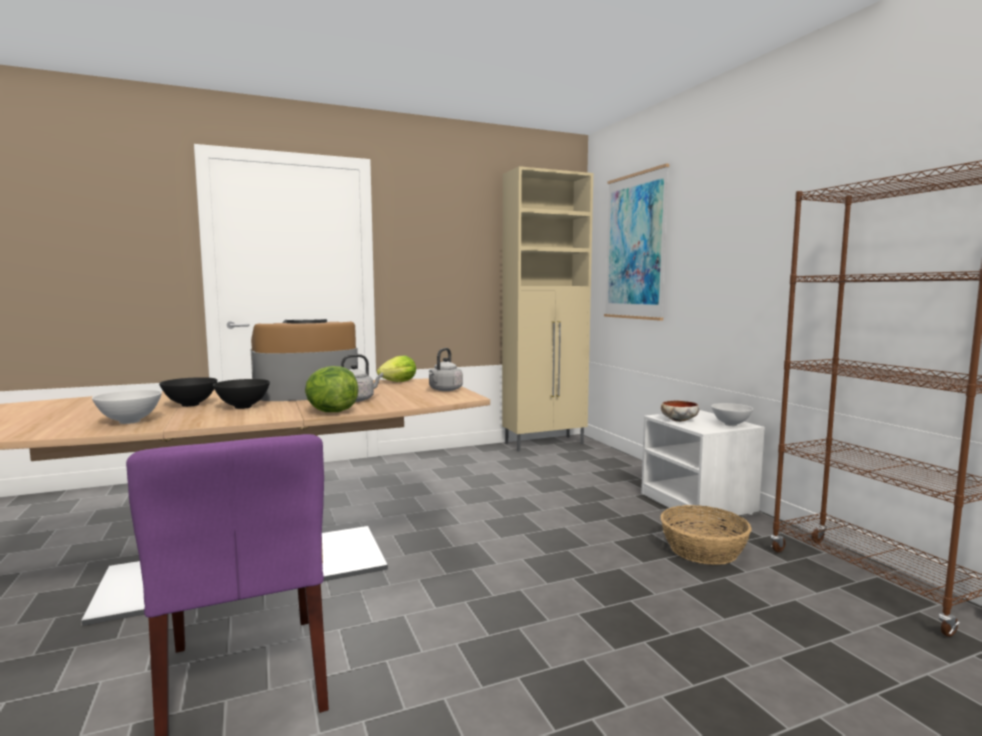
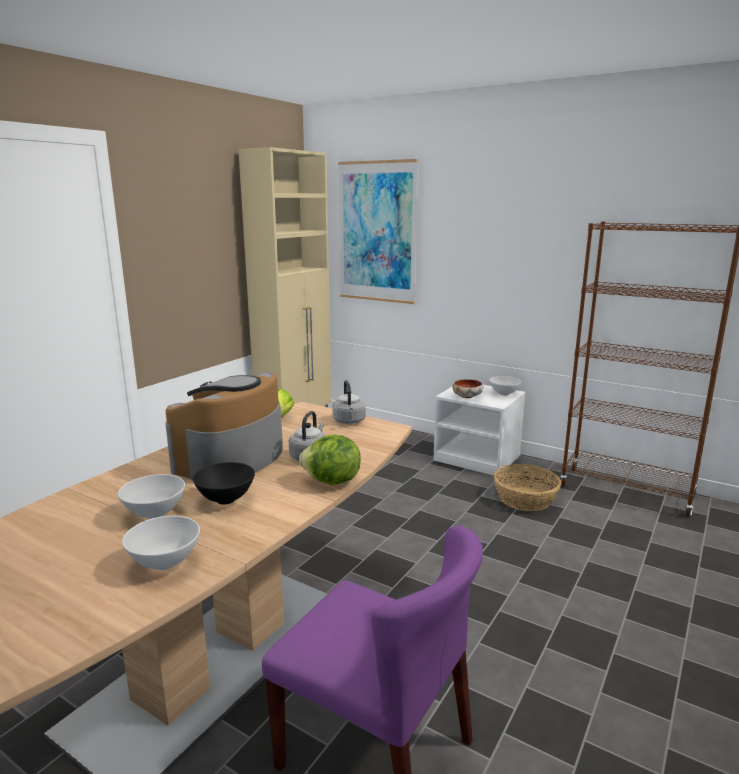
camera: 35 degrees left, 10 degrees up
(191, 405) = (155, 514): black bowl -> white bowl

